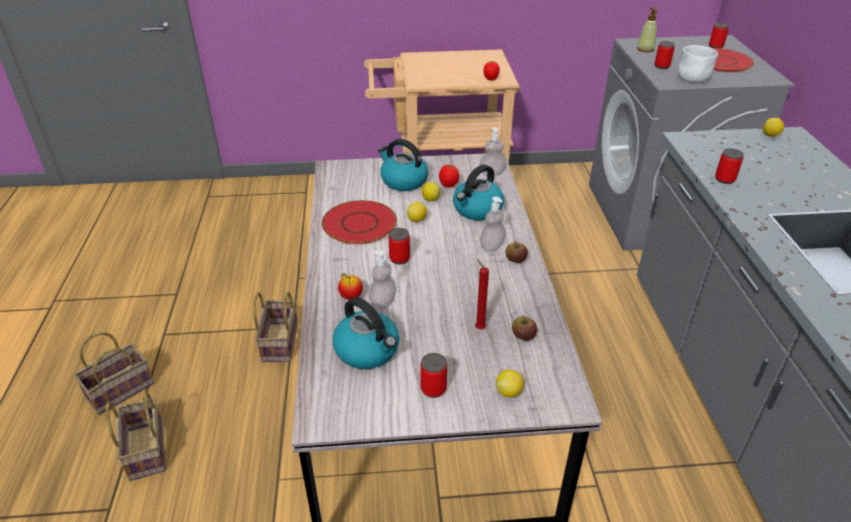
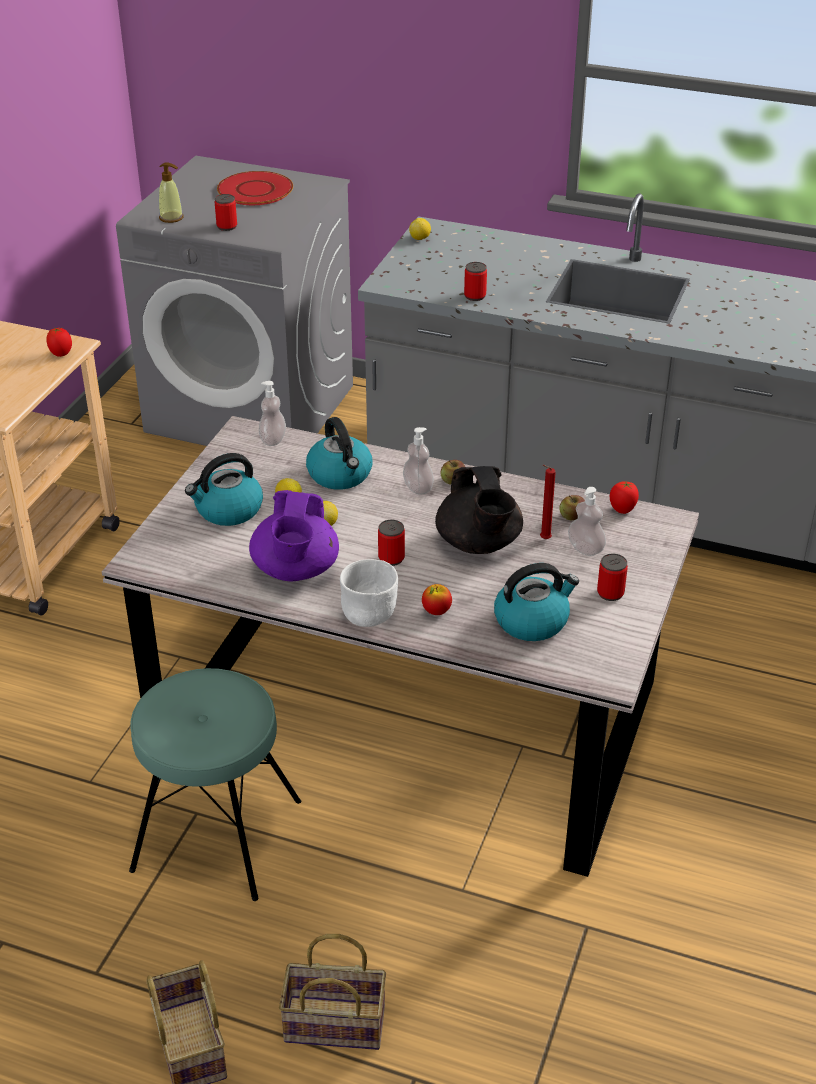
camera: 65 degrees left, 0 degrees up
(279, 341) = (217, 835): basket -> turquoise stool
(359, 223) = (295, 570): red plate -> purple teapot
(383, 302) = (462, 591): soap dispenser -> soap dispenser (585, 549)
(447, 295) = (479, 544): none -> black teapot
(448, 185) = (271, 479): tomato -> tomato (622, 510)
(509, 392) = (639, 550): lemon -> none
(693, 80) = (281, 224): white bowl -> white bowl (371, 616)
(716, 46) = (214, 176): can -> none

